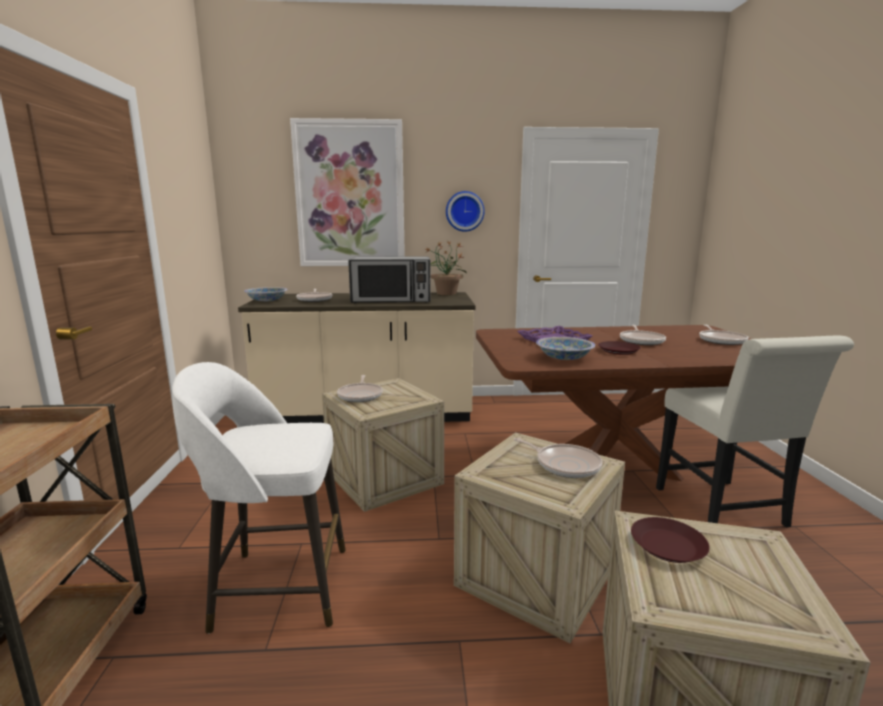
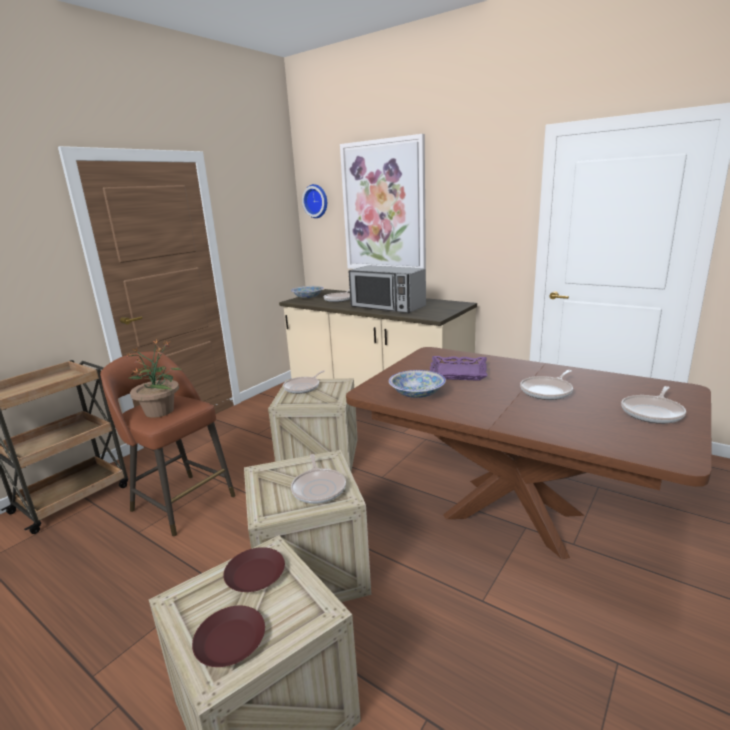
camera: 40 degrees right, 5 degrees up
(277, 587) = (181, 502): white stool -> brown stool
(446, 293) = (453, 303): potted plant -> potted plant (160, 411)
(464, 211) = (480, 221): wall clock -> wall clock (316, 201)
(618, 351) = (487, 398): brown plate -> brown plate (230, 640)
(725, 511) = (558, 608): white chair -> none

